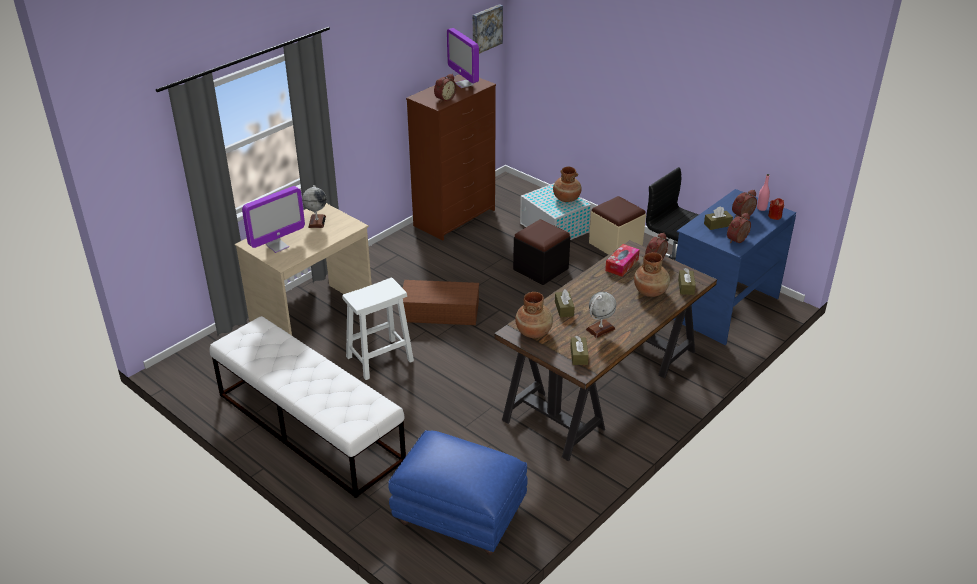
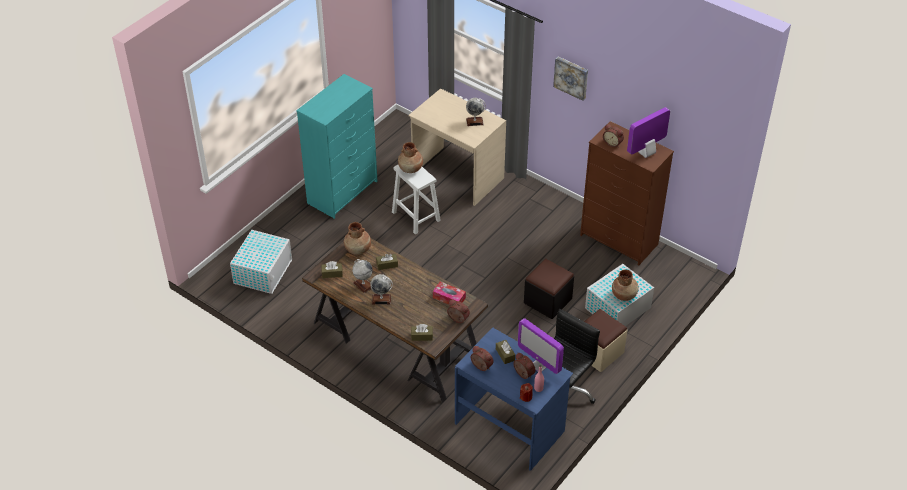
camera: 85 degrees right, 10 degrees up
(277, 246) = (439, 108): monitor -> monitor (539, 365)
(309, 426) = (343, 192): white bench -> turquoise dresser
(441, 311) = (477, 244): brown storage box -> none
(458, 516) = (263, 271): blue ottoman -> white storage box
(486, 28) = (711, 139): picture -> picture (571, 77)
(626, 315) = (381, 299): none -> globe
(650, 291) = (413, 314): brown vase -> brown vase (410, 169)

